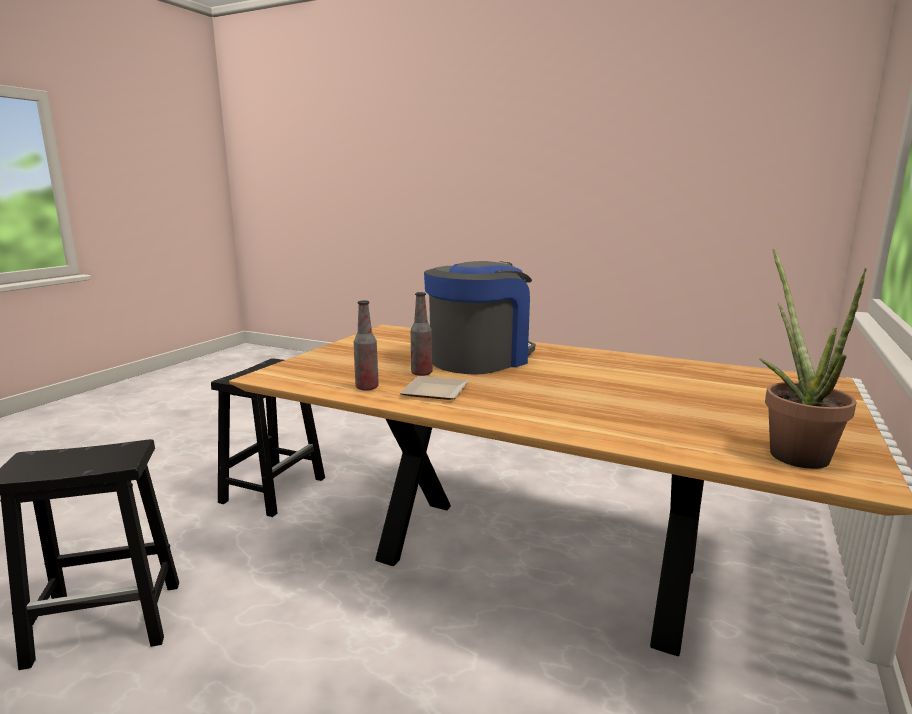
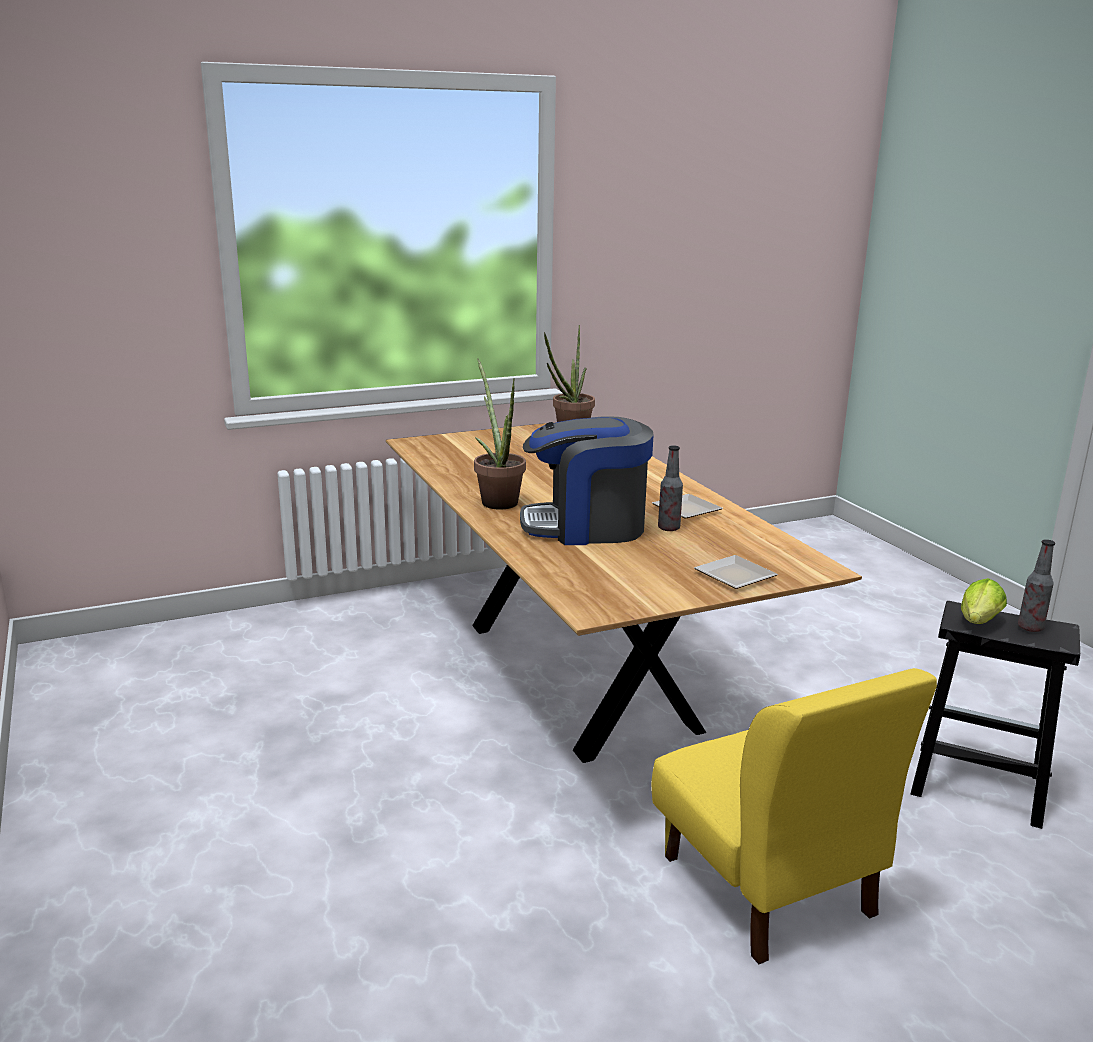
camera: 140 degrees left, 5 degrees up
(111, 451) = (978, 623): none -> lettuce
(274, 489) = (767, 886): black stool -> yellow chair
(329, 358) = (735, 575): none -> plate
(367, 388) = (736, 528): bottle -> bottle (1030, 628)
(584, 358) = (497, 500): none -> potted plant

